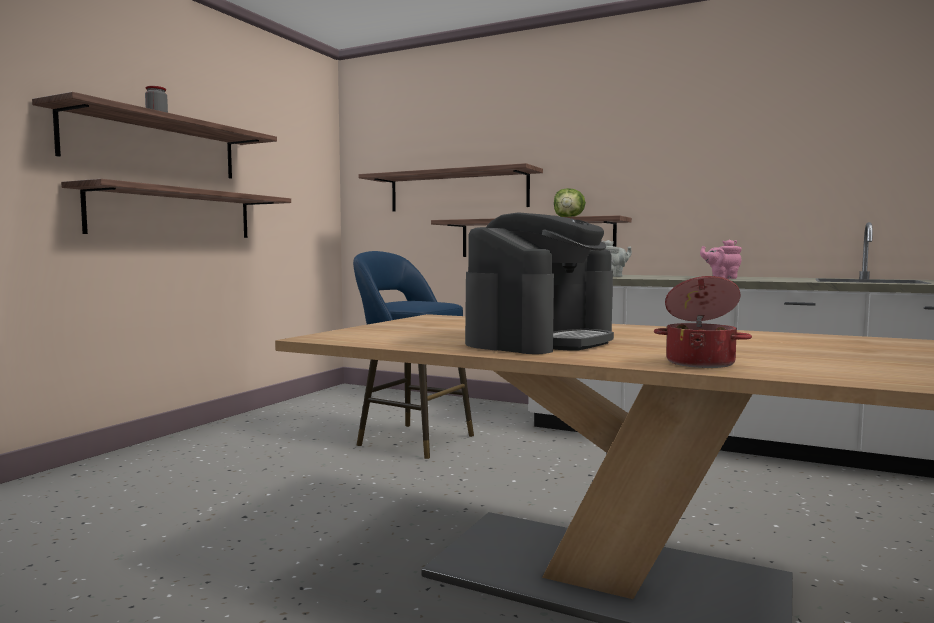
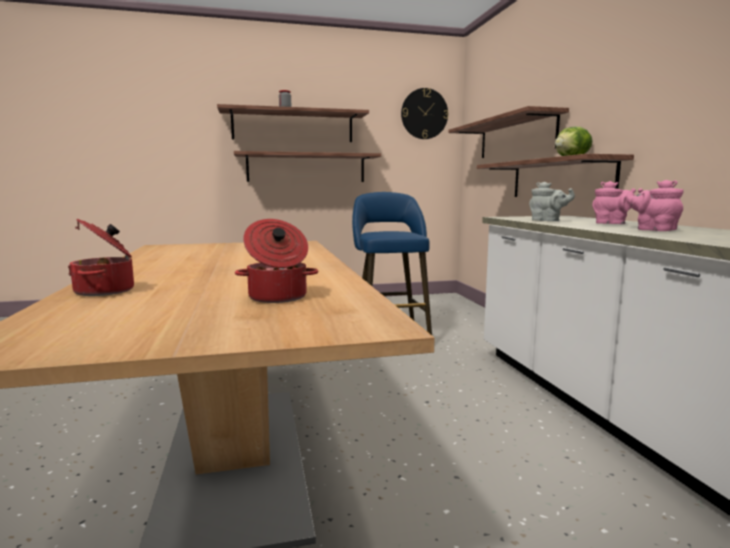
camera: 50 degrees right, 5 degrees up
(306, 149) = (424, 114): none -> wall clock
(540, 341) = (193, 263): coffee machine -> none
(664, 276) = (613, 224): none -> pink teapot
(794, 343) = (277, 297): none -> cooking pot

